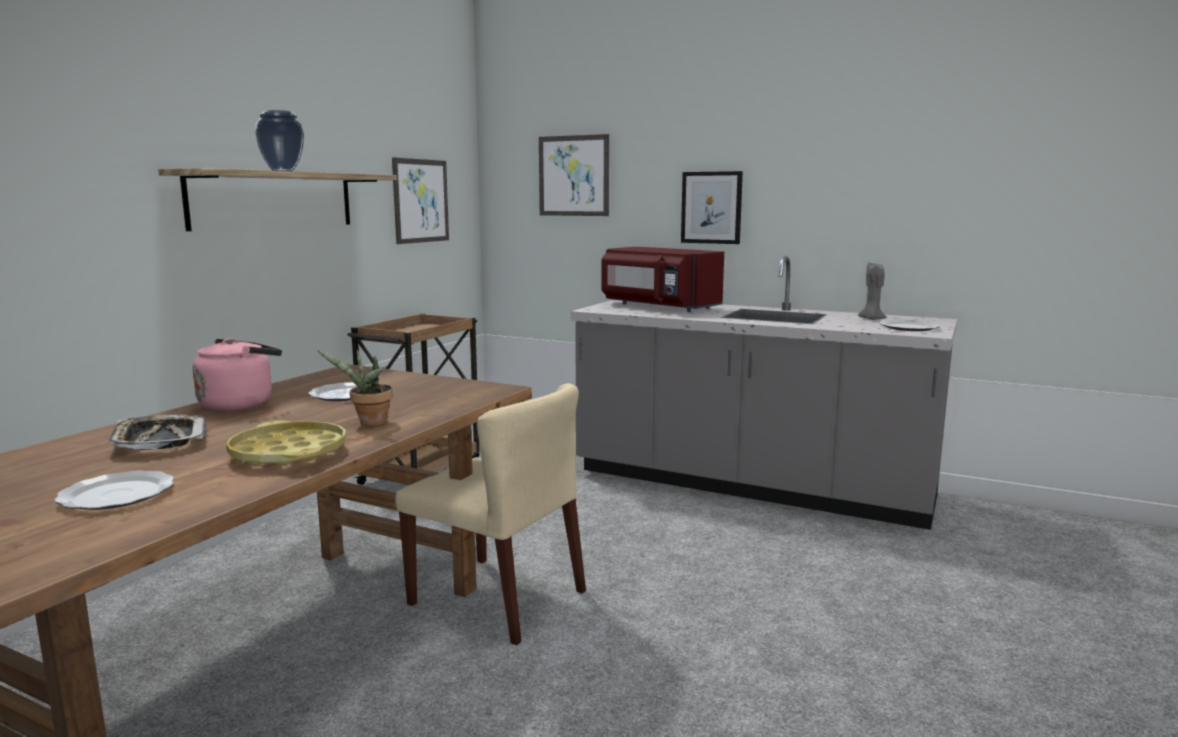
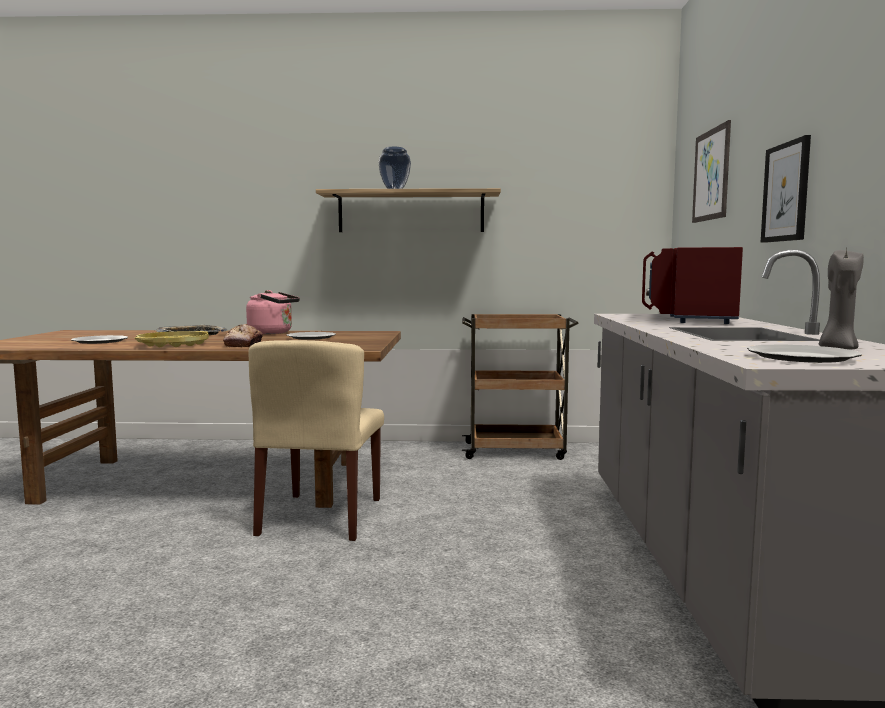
camera: 65 degrees right, 5 degrees down
(369, 423) = (244, 345): potted plant -> bread
(421, 201) = (577, 213): picture -> none

